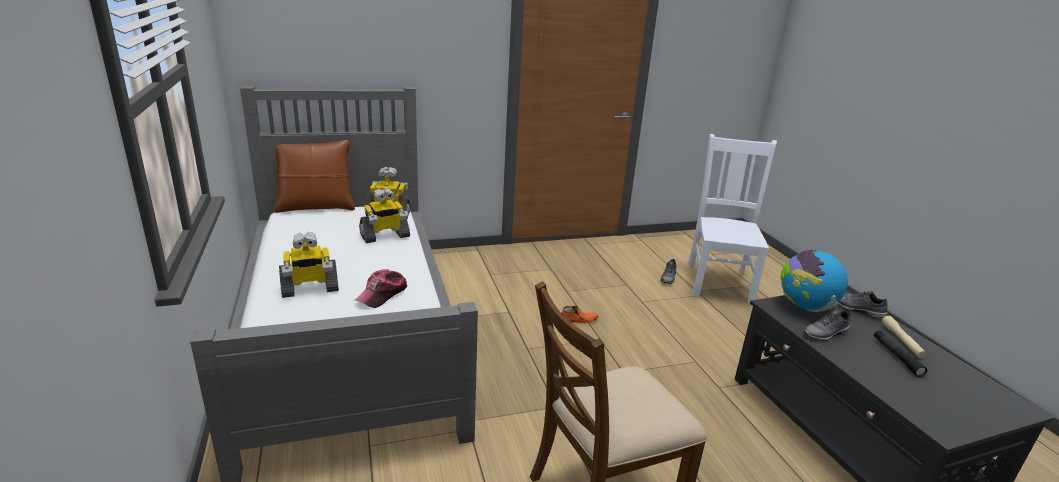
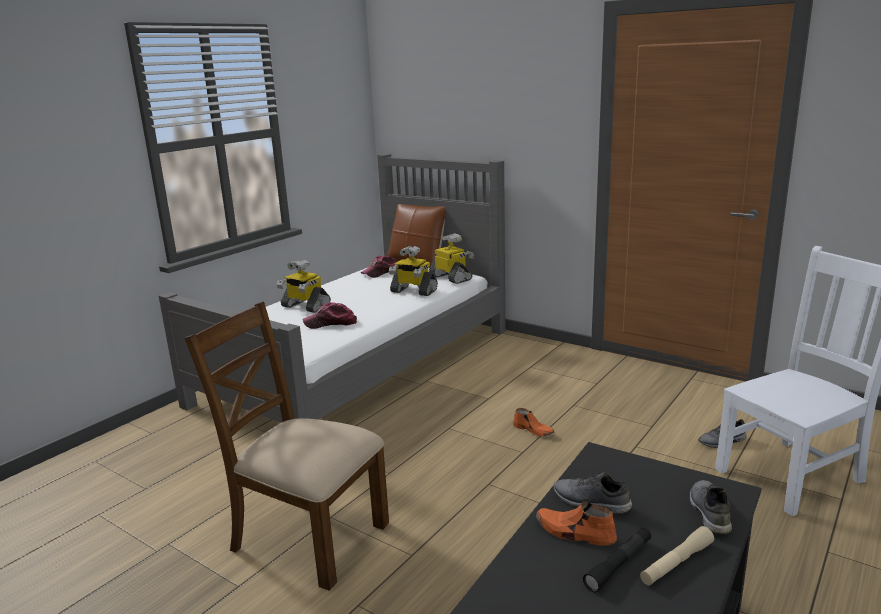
camera: 55 degrees right, 5 degrees down
(305, 226) = (381, 272): none -> cap
(805, 306) = (640, 476): globe -> none
(856, 353) = (574, 532): none -> orange shoe

